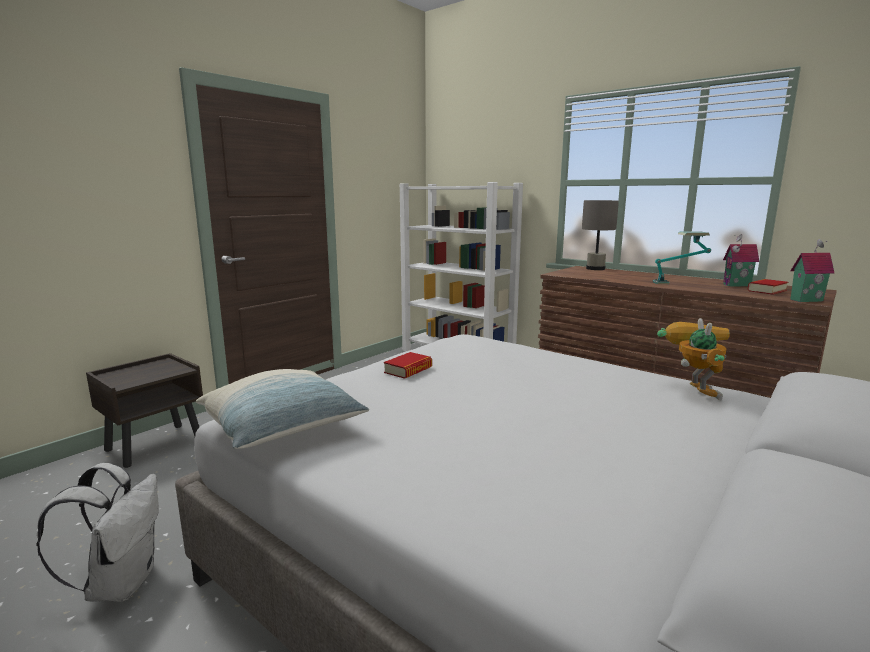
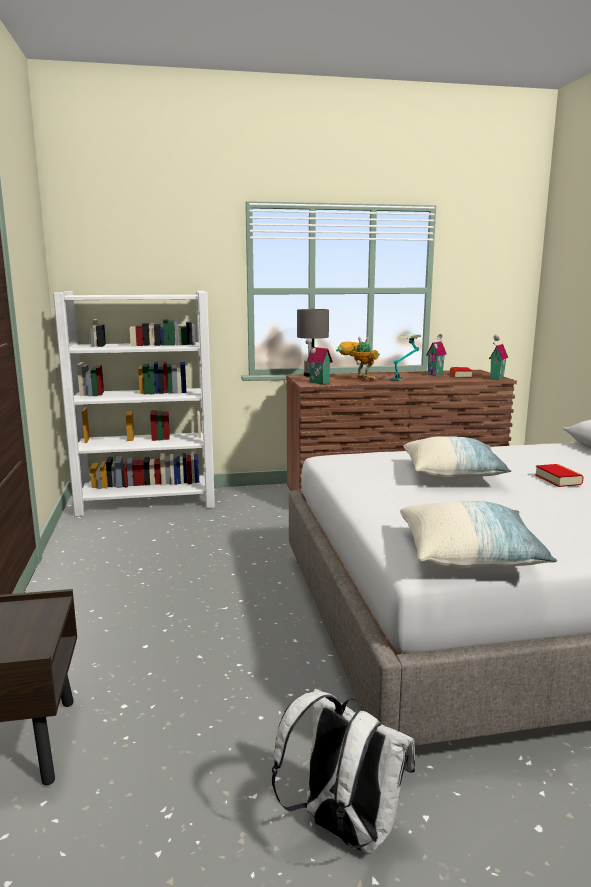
camera: 50 degrees left, 0 degrees up
(408, 370) = (390, 491): book -> book (558, 480)
(501, 377) = (453, 474): none -> pillow
(569, 274) = (318, 383): none -> toy house
(691, 390) = (533, 449): toy robot -> toy robot (357, 379)

